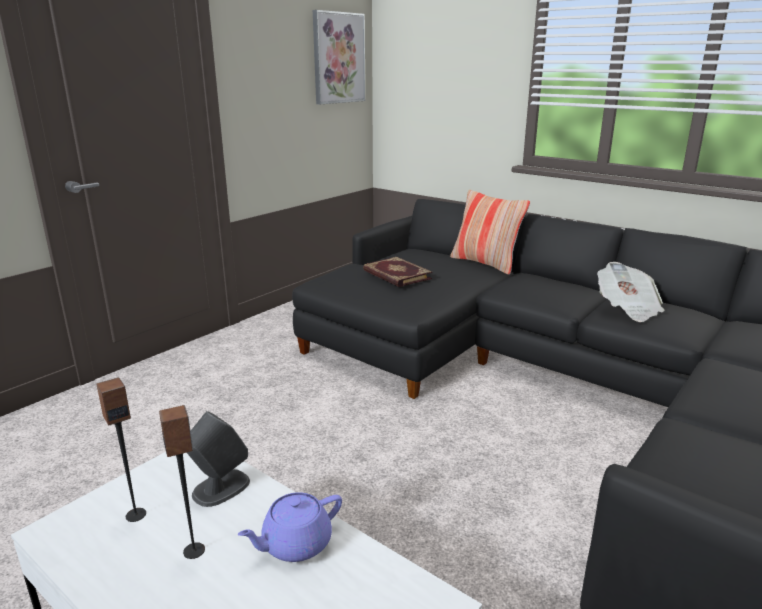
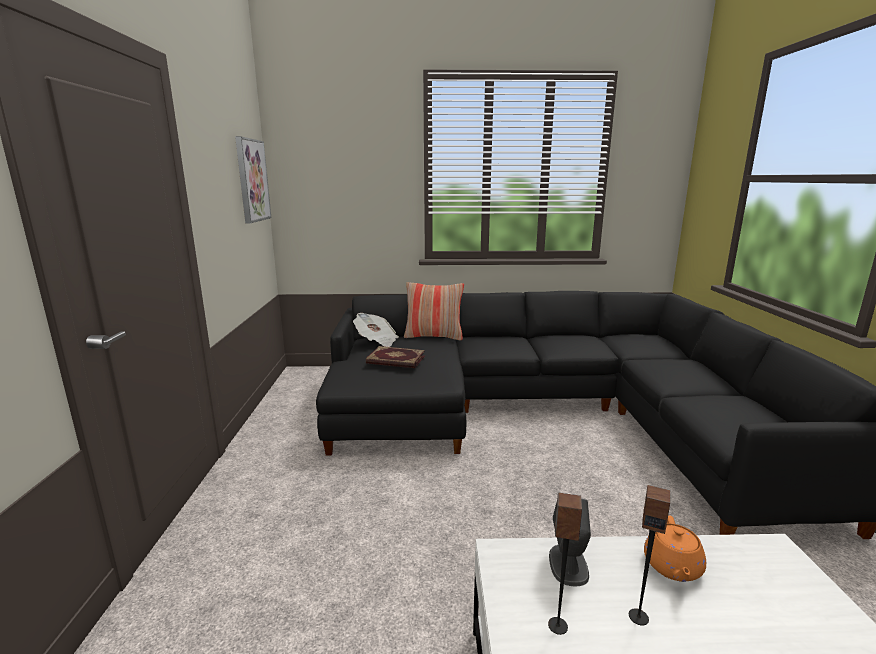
camera: 40 degrees left, 5 degrees down
(295, 544) = (672, 567): purple teapot -> orange teapot
(627, 308) = (558, 343): newspaper -> newspaper (376, 341)

